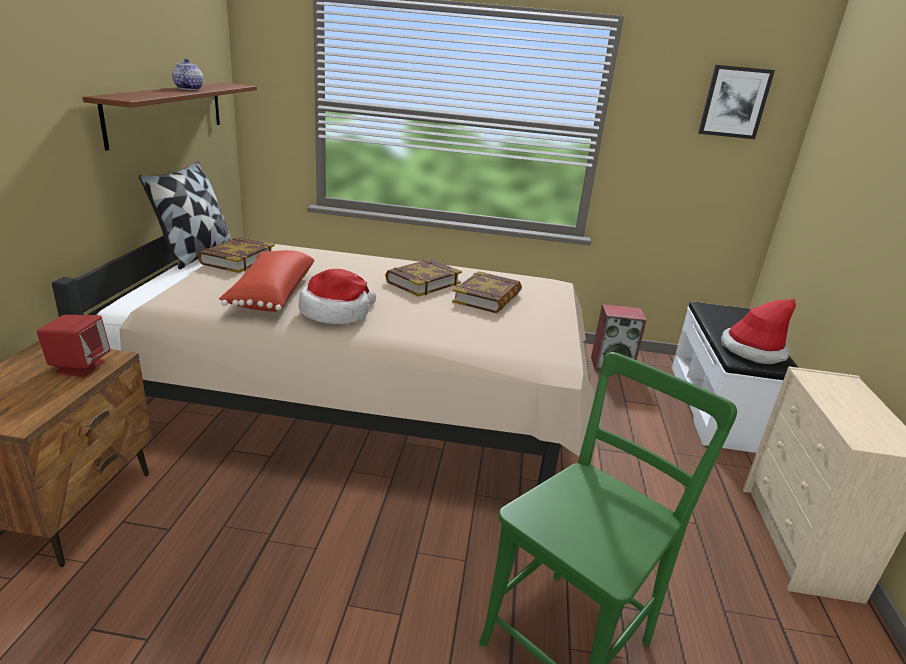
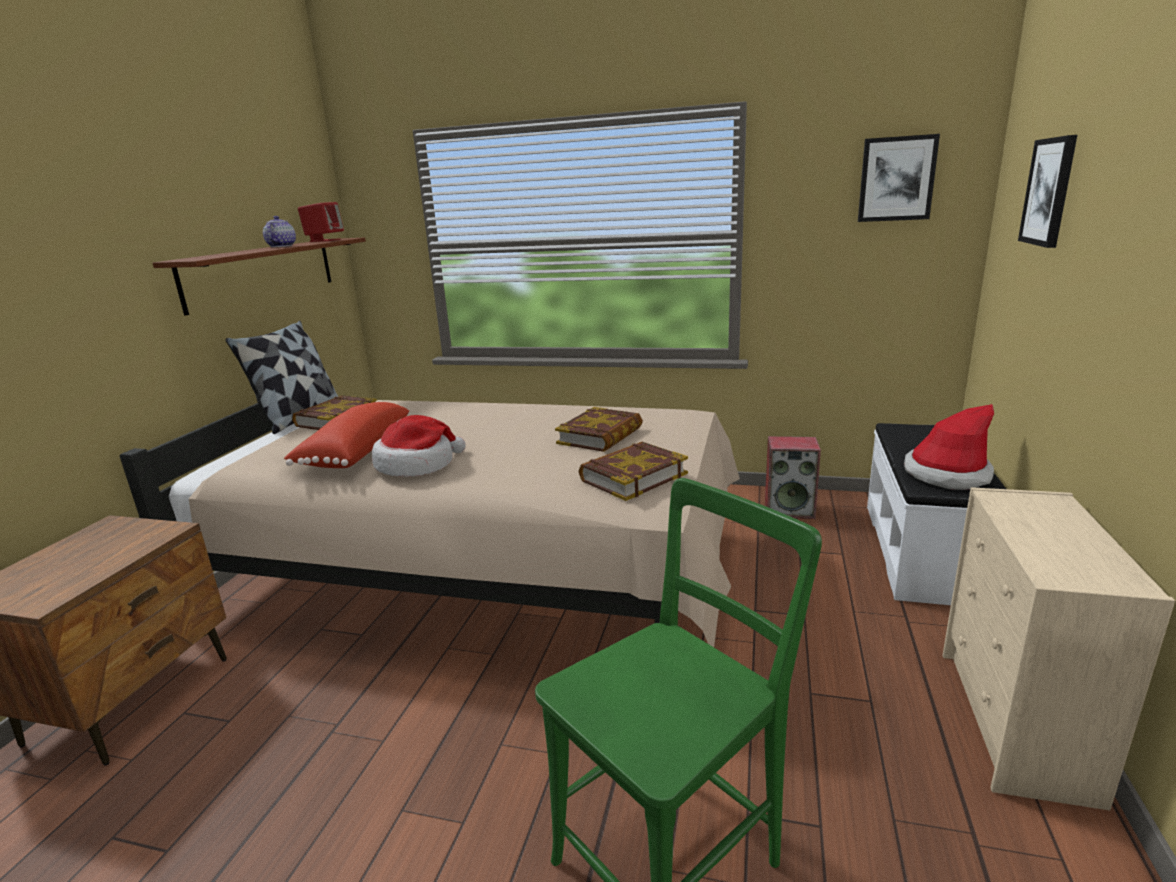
camera: 10 degrees right, 5 degrees down
(80, 366) = (132, 541): red speaker -> red speaker (325, 240)
(423, 282) = (531, 425): book -> book (633, 477)
(863, 137) = (1049, 192): none -> picture

